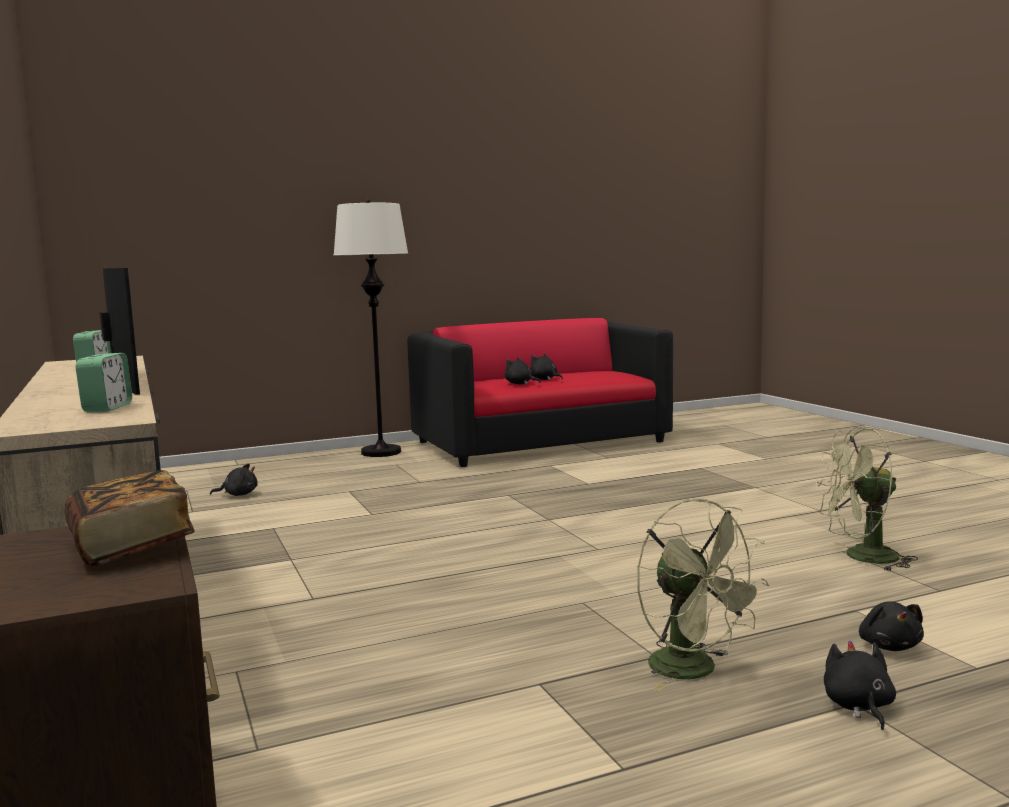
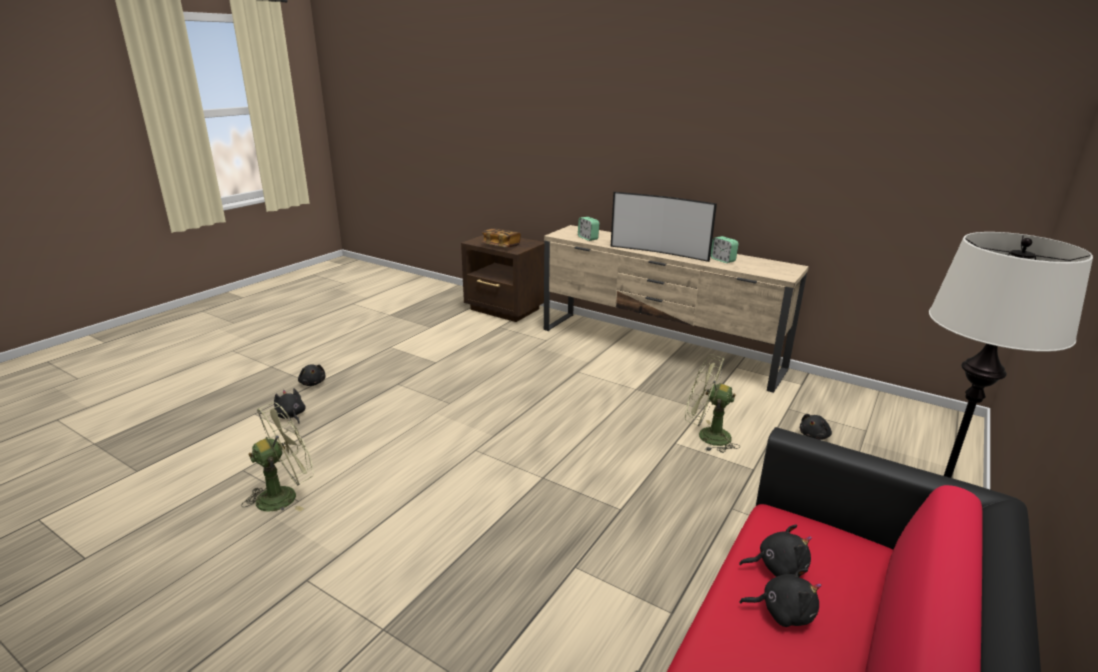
camera: 145 degrees right, 15 degrees up
(695, 671) = (378, 381): green fan -> green fan (706, 436)

